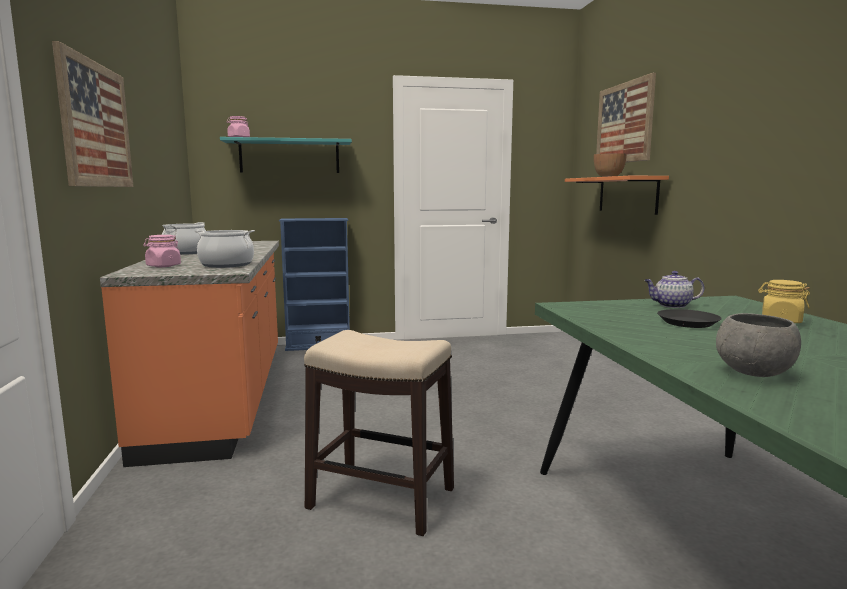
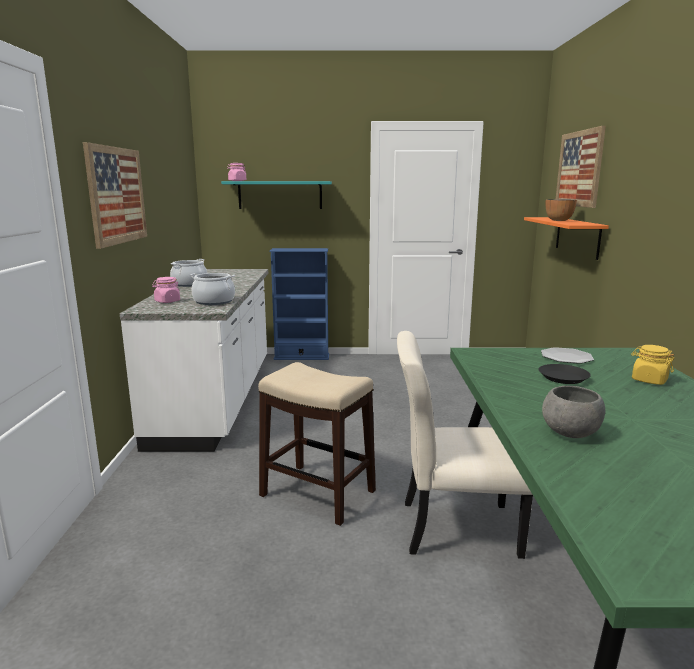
camera: 10 degrees right, 5 degrees up
(223, 397) = (217, 399): orange counter -> white counter
(565, 523) = (453, 527): none -> beige chair
(671, 305) = (566, 357): teapot -> plate

